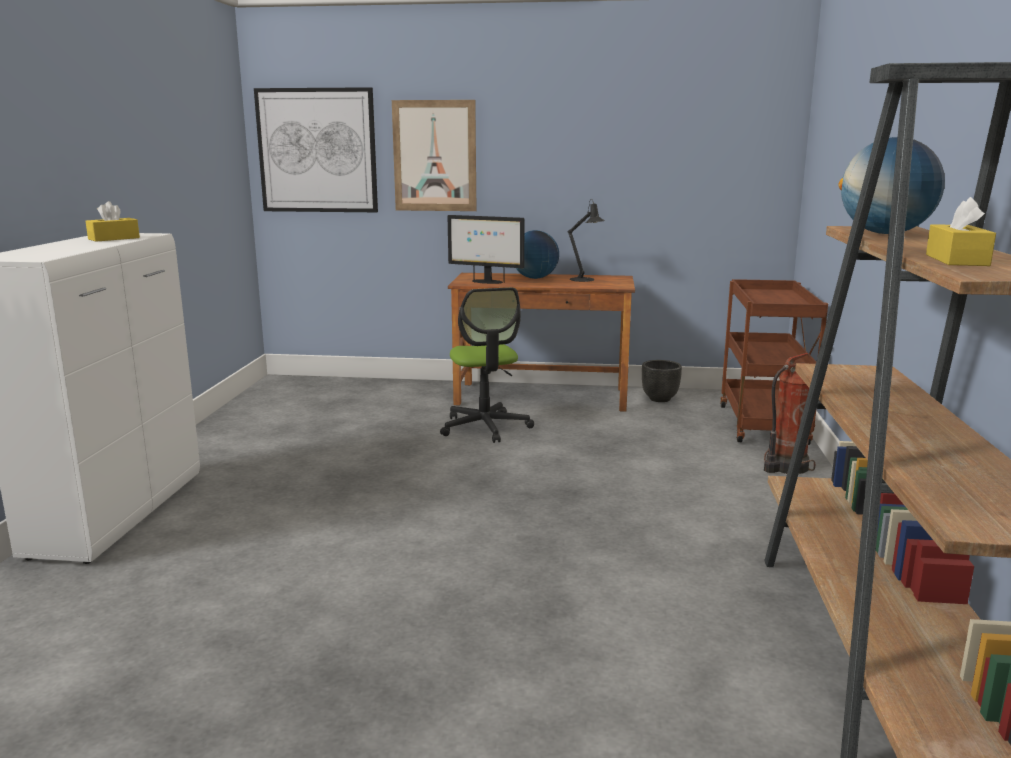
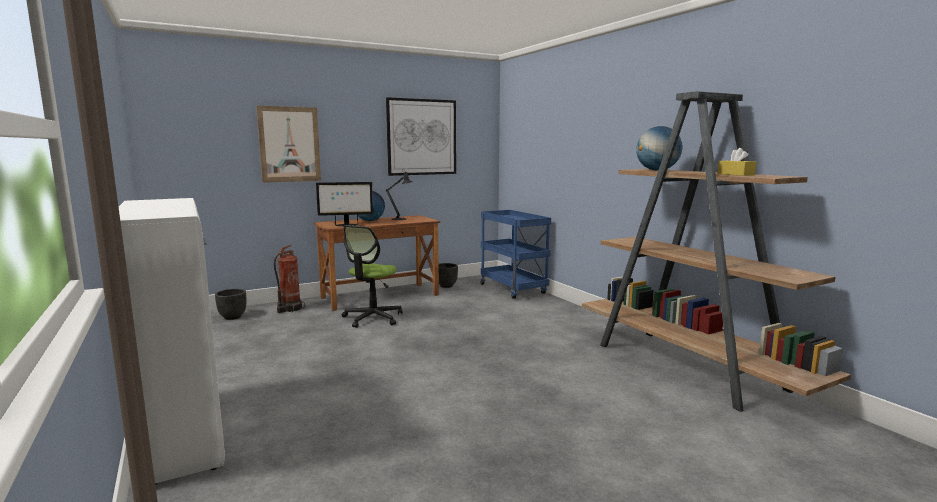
camera: 35 degrees left, 5 degrees down
(114, 238) = (165, 202): yellow tissue box -> none
(317, 151) = (196, 140): picture -> picture (422, 137)
(337, 390) = (232, 317): none -> black planter
(485, 427) = (372, 318): office chair -> office chair turned 75 degrees clockwise
(764, 426) = (514, 289): brown cart -> blue cart
(785, 467) = (549, 305): fire extinguisher -> fire extinguisher (289, 309)

